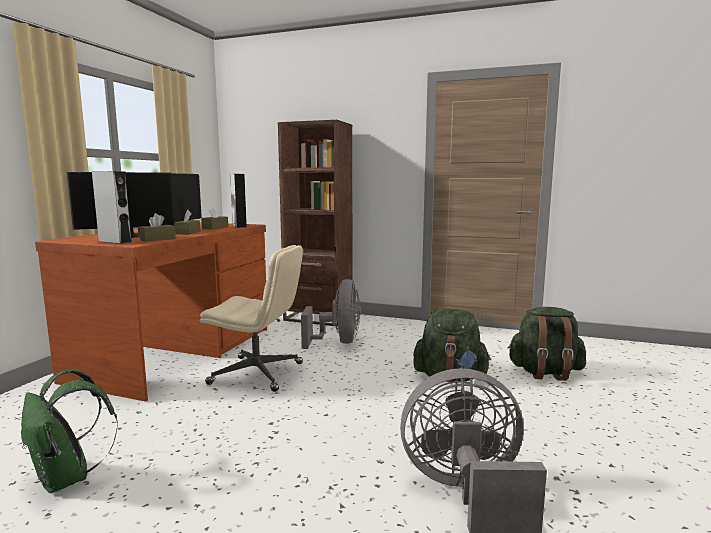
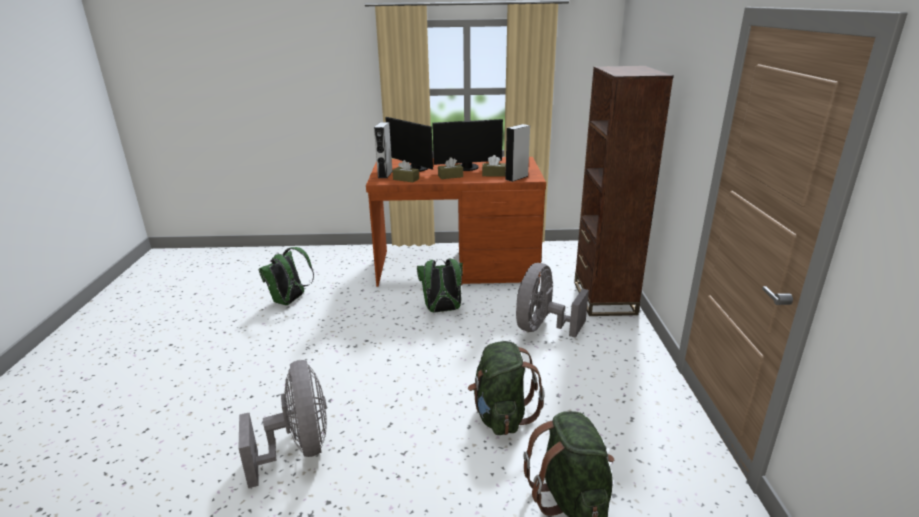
camera: 70 degrees right, 15 degrees up
(258, 373) = (442, 310): beige office chair -> green backpack
(338, 342) = (542, 328): grey fan -> grey fan turned 135 degrees clockwise

